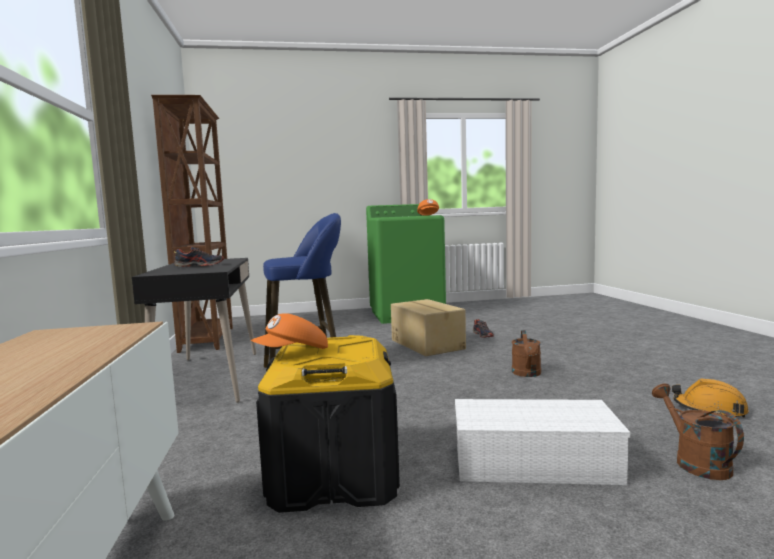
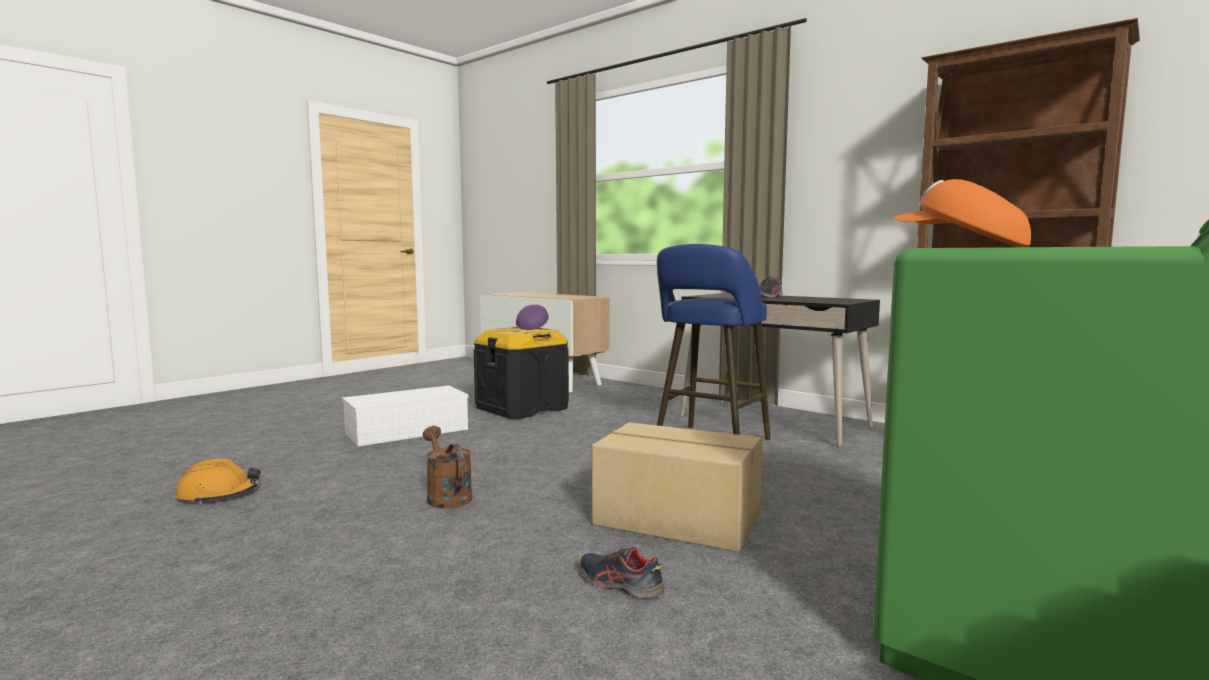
camera: 140 degrees right, 0 degrees up
(293, 353) = (533, 327): orange cap -> purple cap
(695, 461) = (285, 451): brown watering can -> none

